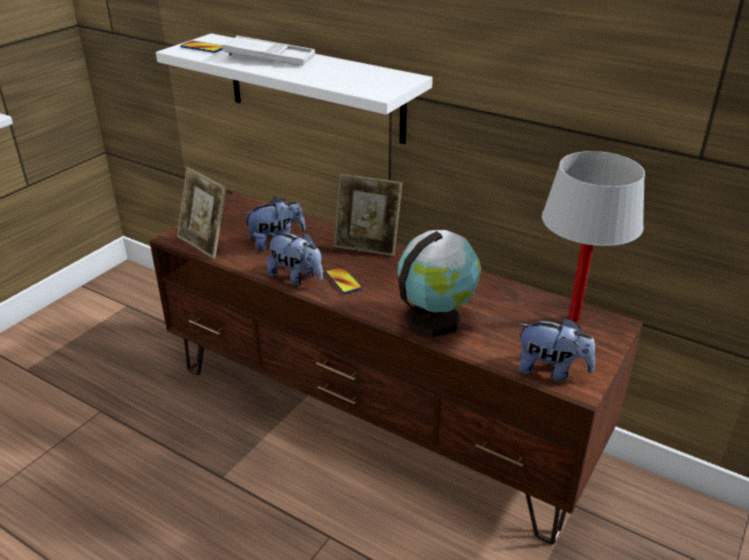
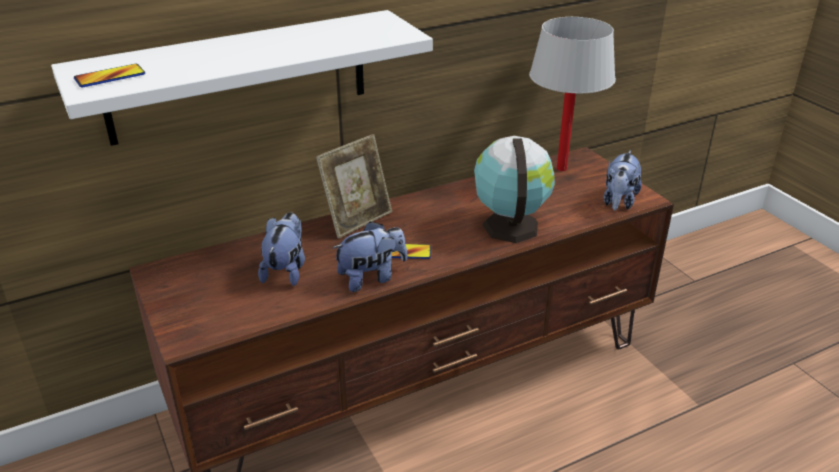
camera: 60 degrees left, 0 degrees up
(205, 243) = (229, 320): picture frame -> none
(269, 58) = (217, 54): white tray -> none
(551, 371) = (619, 202): plush toy -> plush toy turned 150 degrees clockwise

